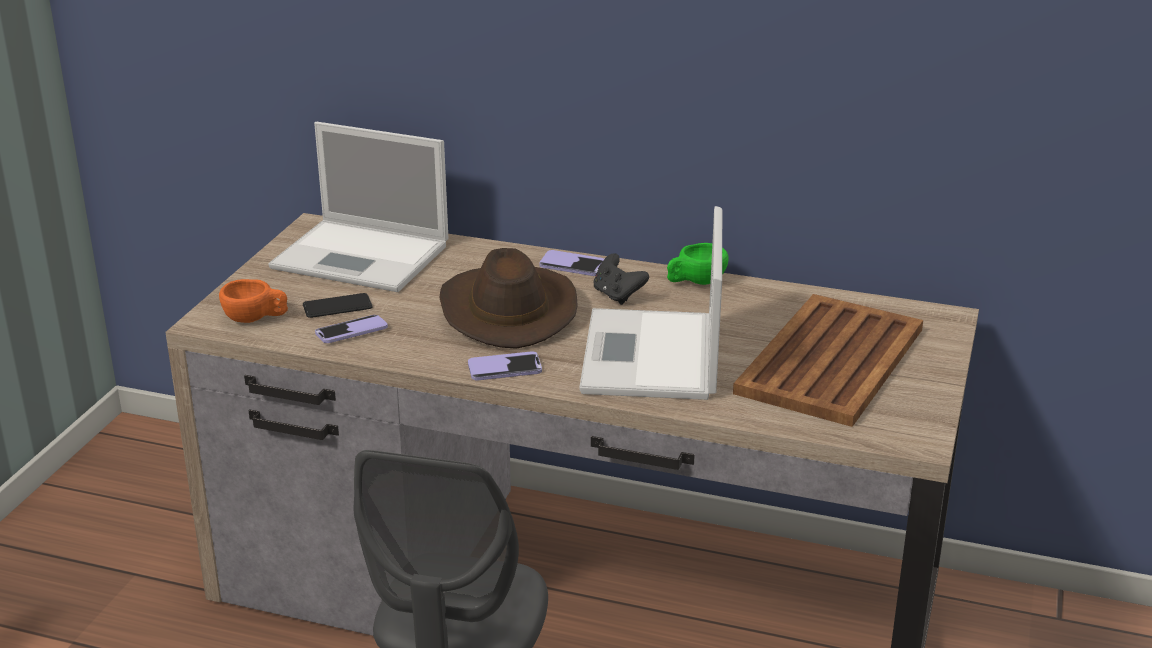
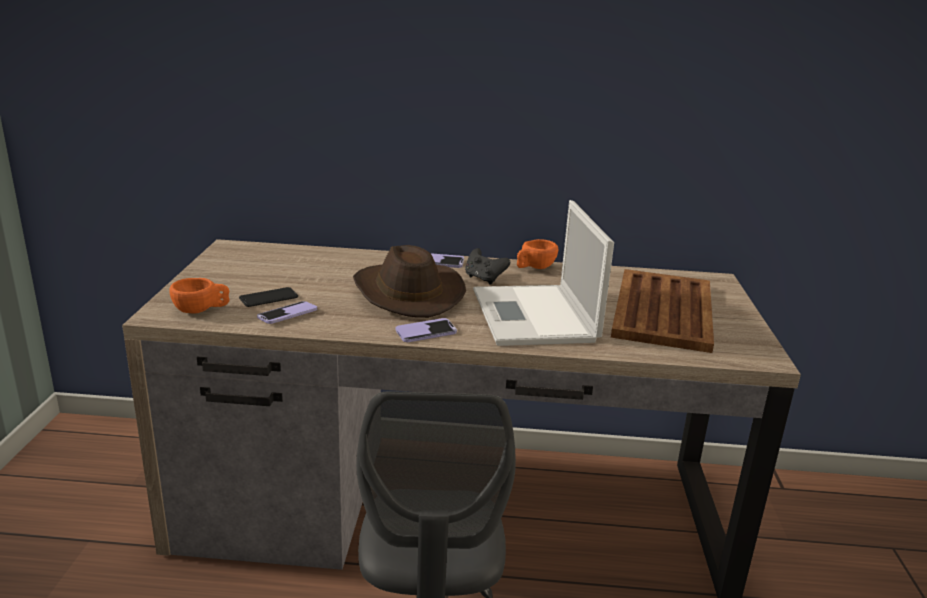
camera: 15 degrees left, 5 degrees down
(364, 257) = (276, 264): laptop -> none
(695, 282) = (534, 268): green cup -> orange cup

